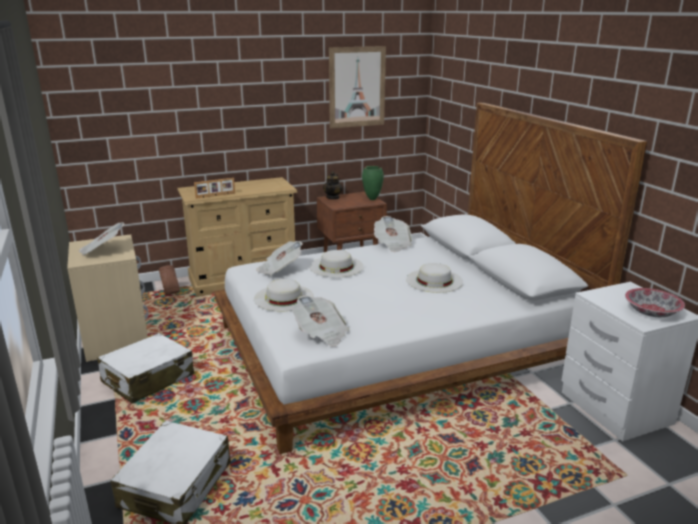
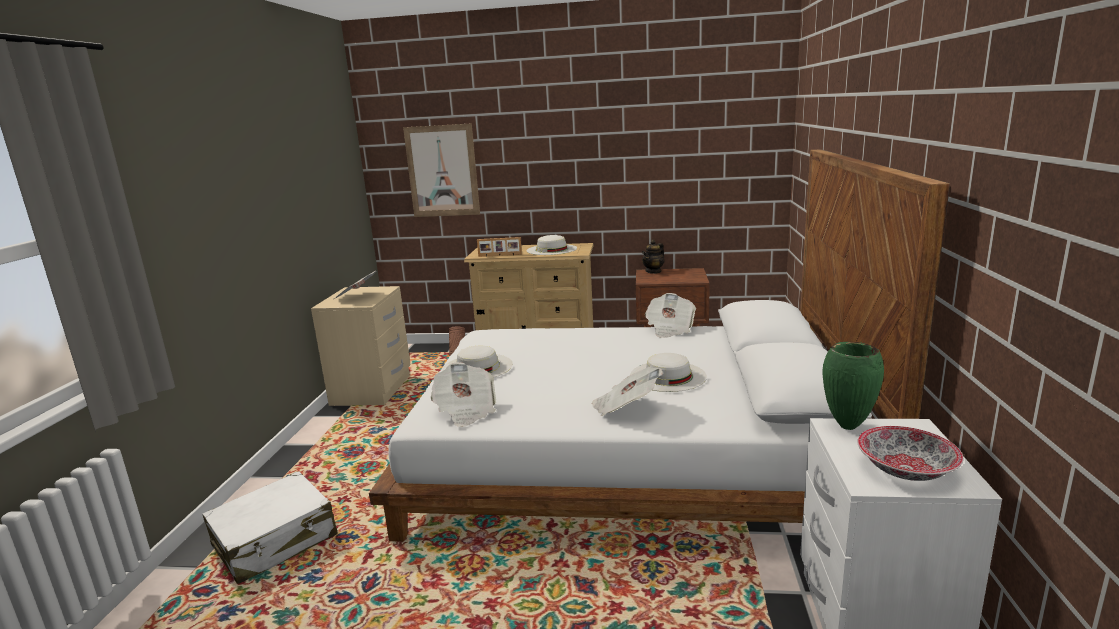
camera: 30 degrees right, 5 degrees down
(148, 379) = (358, 433): white suitcase -> none
(279, 269) = (510, 338): newspaper -> newspaper (625, 408)
(336, 266) = (569, 343): white hat -> white hat (551, 249)
(357, 87) = (690, 139): picture -> picture (442, 171)
(372, 199) = (696, 277): green vase -> green vase (846, 427)

